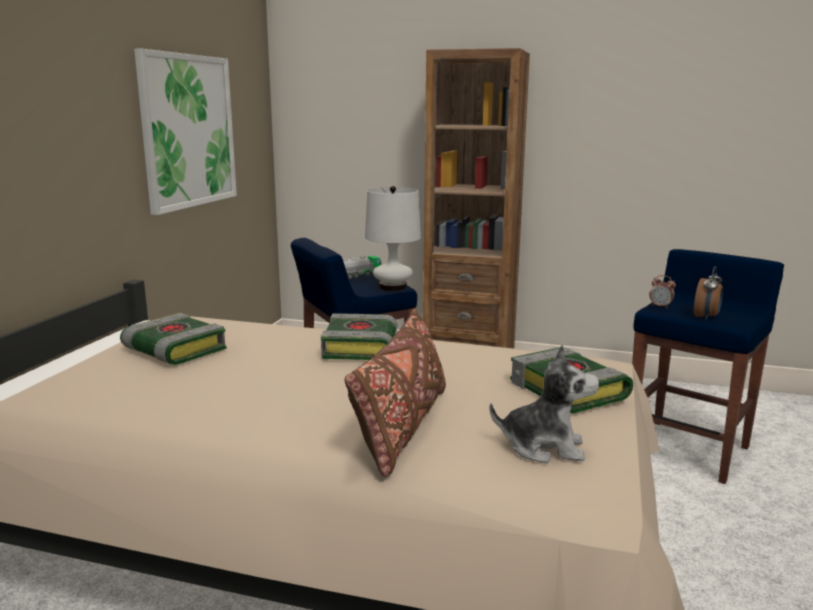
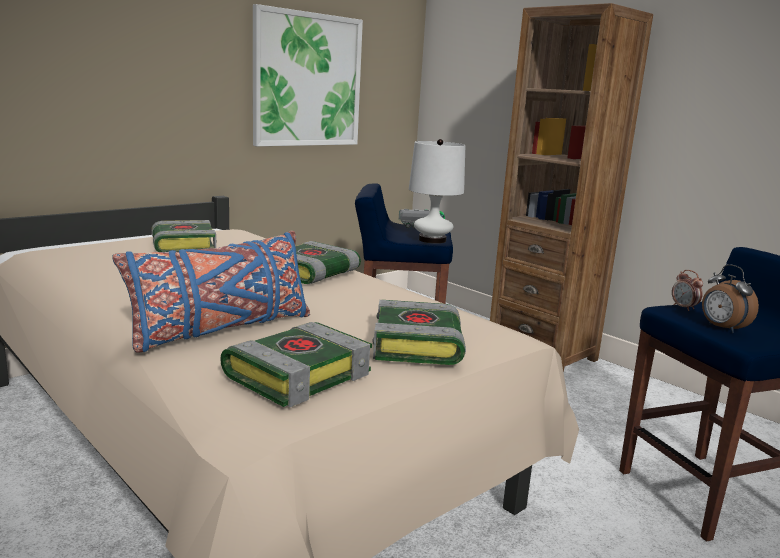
camera: 30 degrees right, 0 degrees up
(402, 428) = (222, 329): brown pillow -> blue pillow
(544, 447) = (298, 374): plush toy -> book
(706, 317) = (722, 328): alarm clock -> alarm clock turned 90 degrees clockwise

